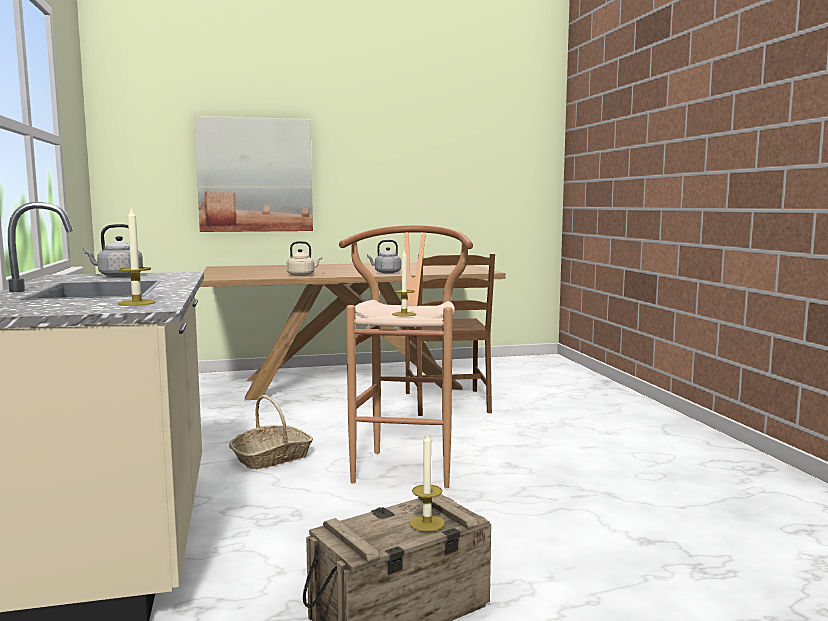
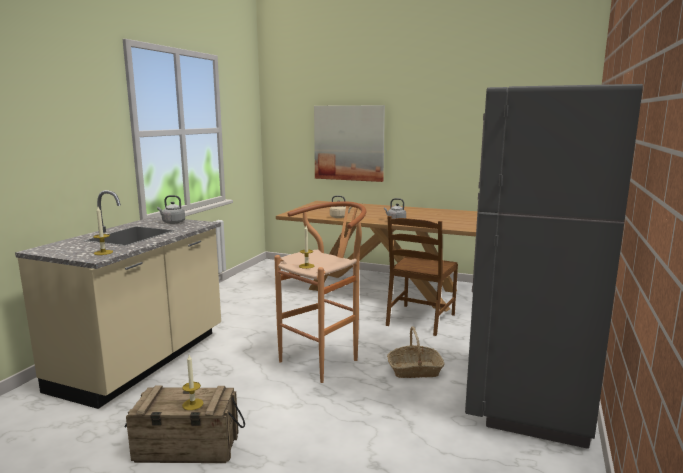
camera: 35 degrees right, 5 degrees up
(271, 458) = (266, 333): basket -> basket (414, 370)
(668, 443) = (526, 400): none -> grey fridge

